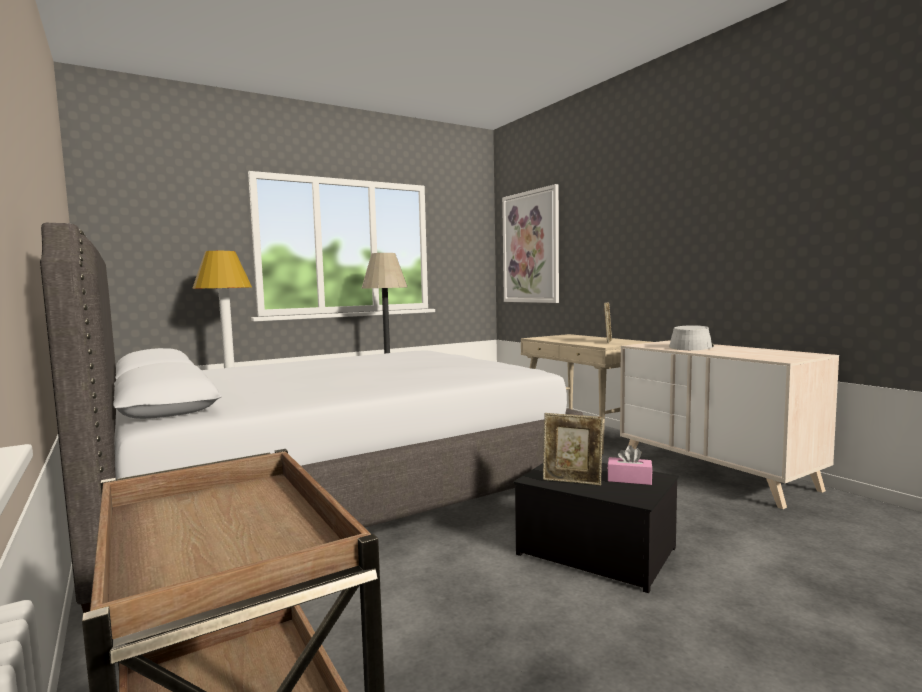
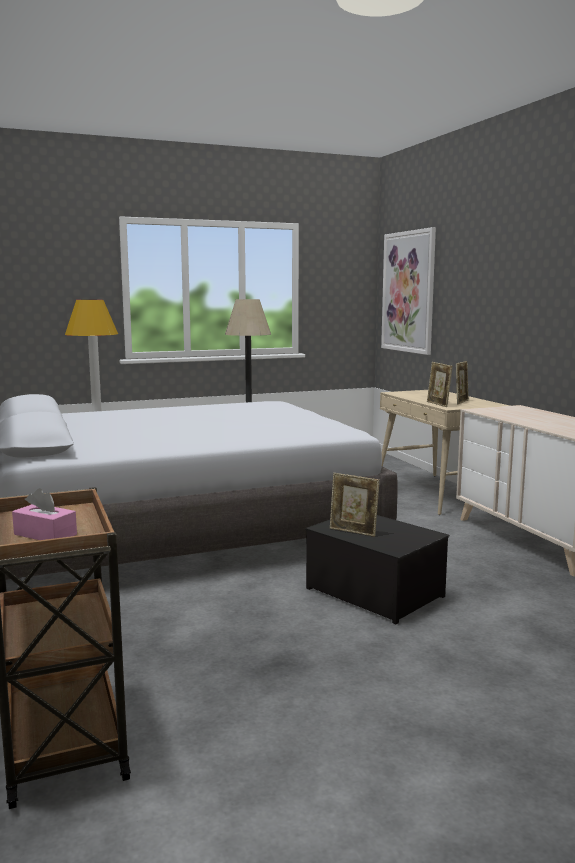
camera: 10 degrees right, 5 degrees up
(590, 344) = (438, 404): none -> picture frame
(629, 479) = (403, 534): pink tissue box -> pink tissue box (45, 534)
(691, 347) = (526, 415): grey hat -> none

